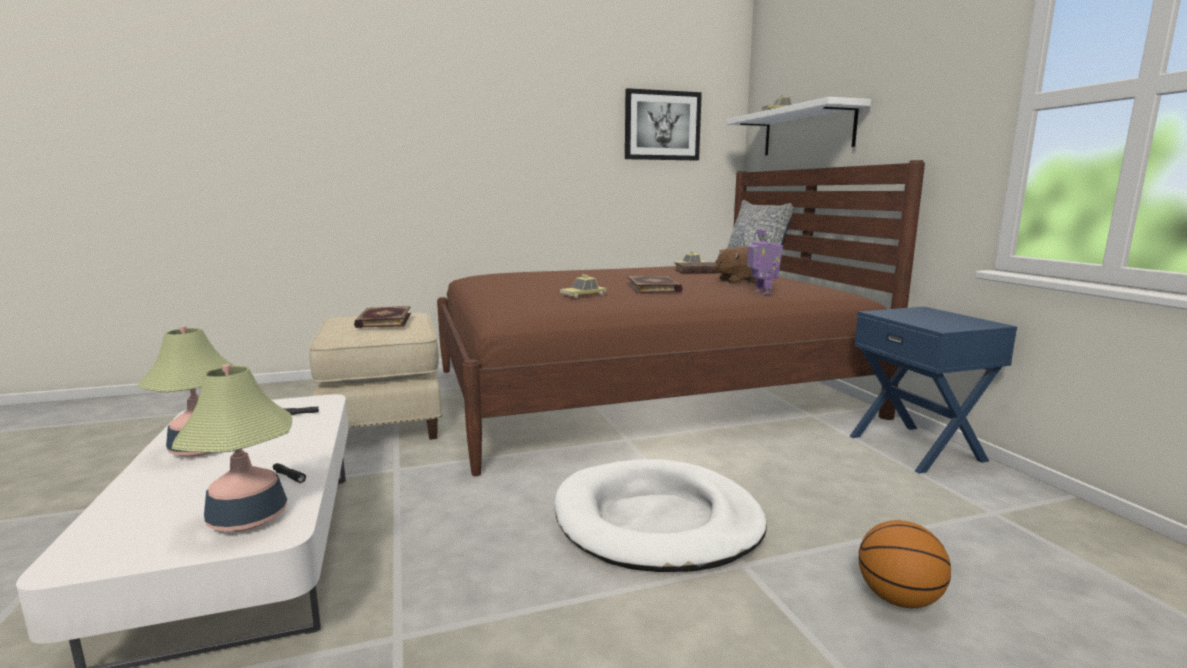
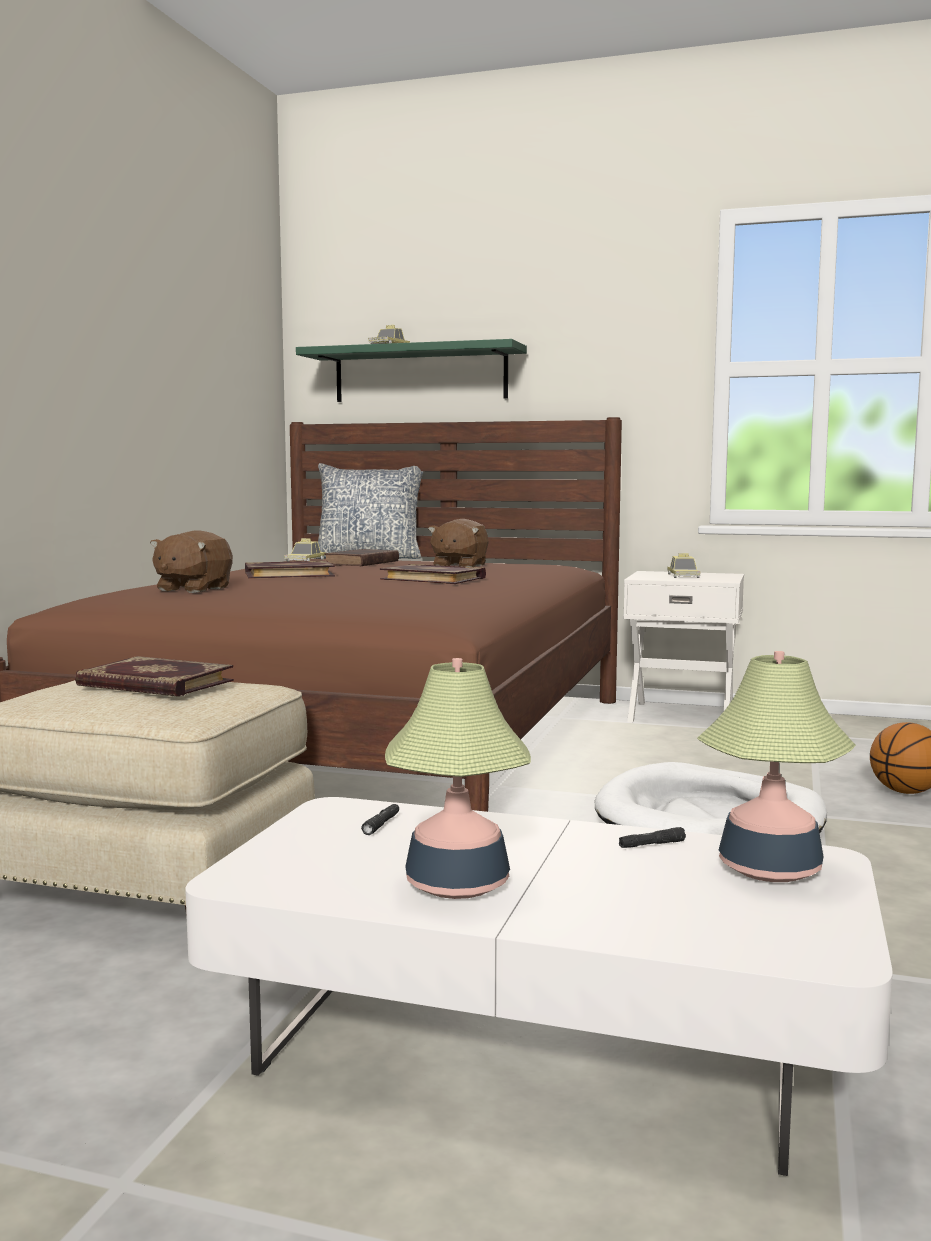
camera: 55 degrees left, 5 degrees down
(525, 275) = (192, 589): none -> brown plush toy
(583, 295) = (422, 592): toy car -> toy car (683, 576)
(612, 273) = (289, 574): none -> book
(662, 125) = (216, 347): picture -> none
(762, 293) = (534, 571): toy robot -> none
(807, 131) = (420, 374): white shelf -> green shelf
(917, 448) = (681, 715): blue nightstand -> white nightstand

